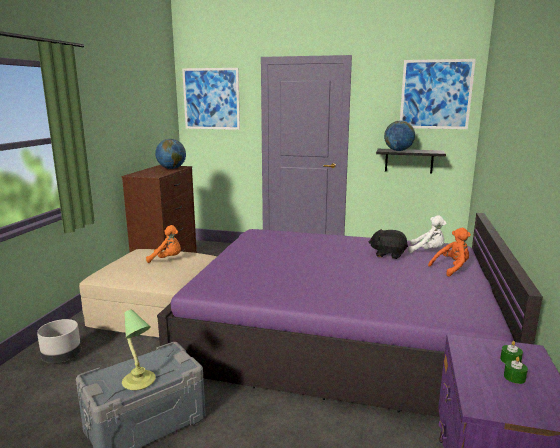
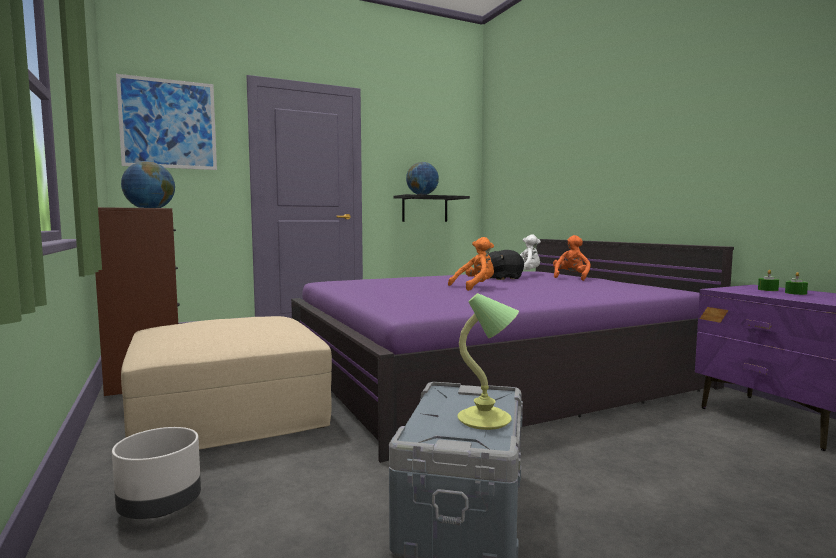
camera: 40 degrees left, 10 degrees down
(167, 259) = (241, 322): orange plush toy -> orange plush toy (475, 287)
(435, 94) = (444, 140): picture -> none

